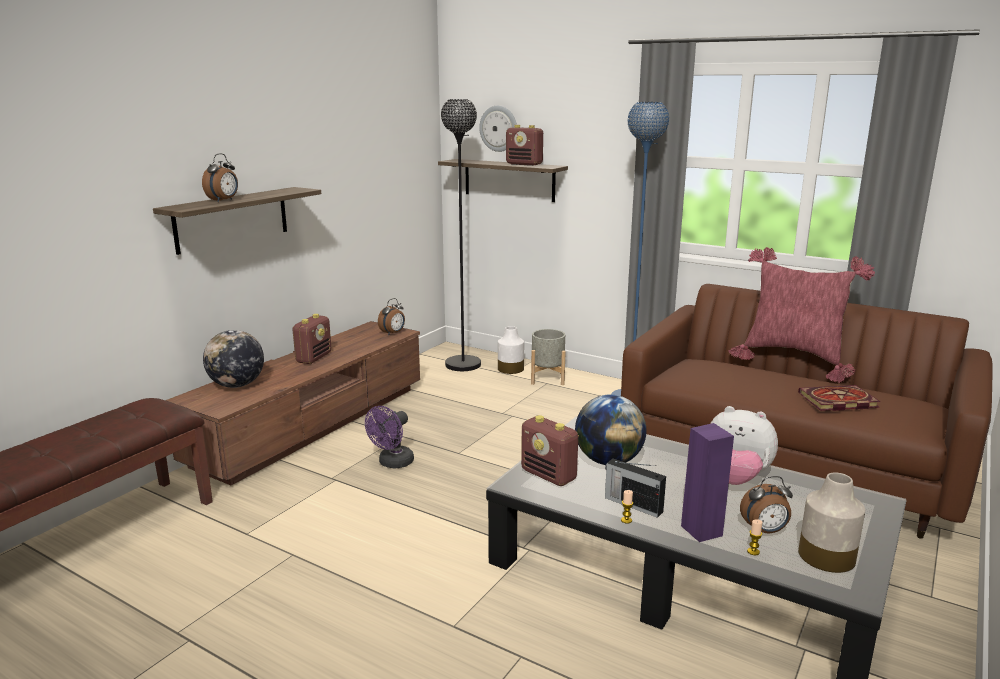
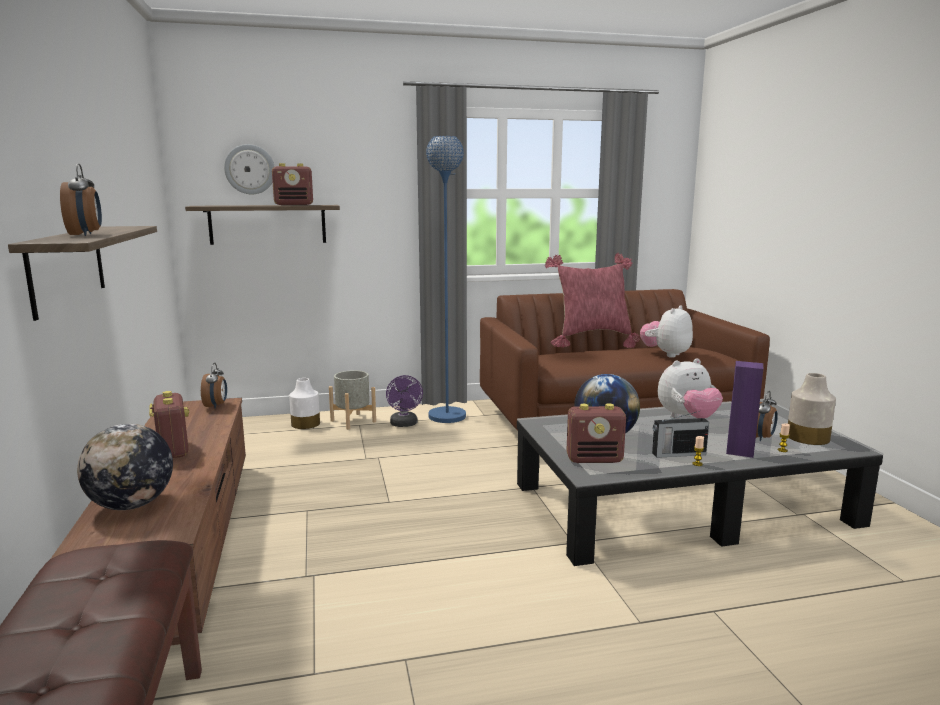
camera: 45 degrees left, 5 degrees down
(392, 463) = (345, 535): purple fan -> purple fan (404, 424)
(463, 364) = (251, 434): black floor lamp -> none
(837, 401) = (666, 354): book -> plush toy

